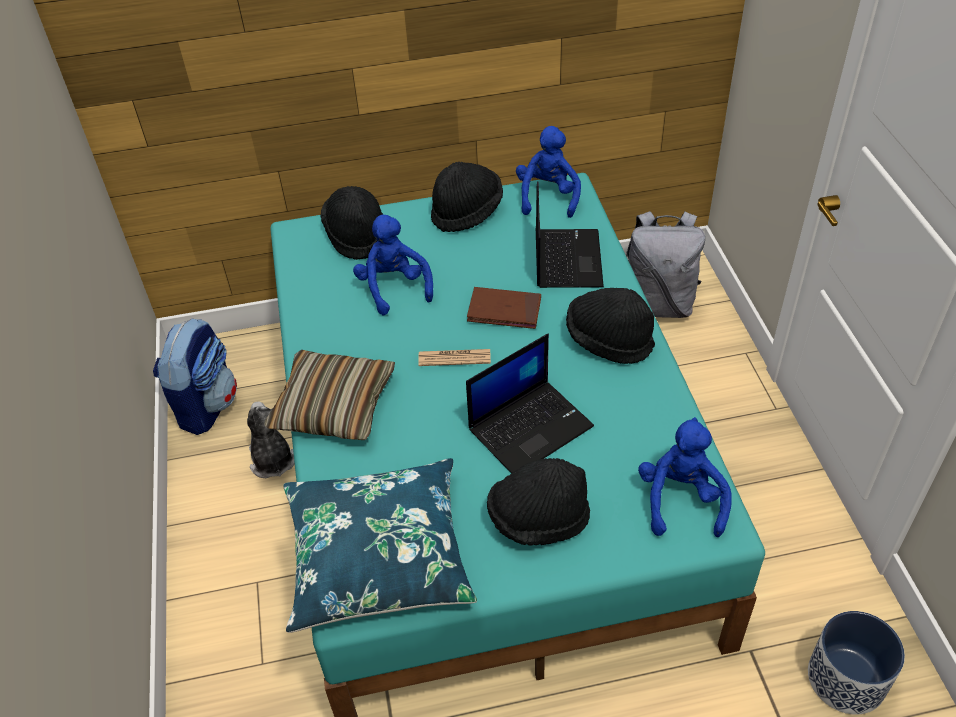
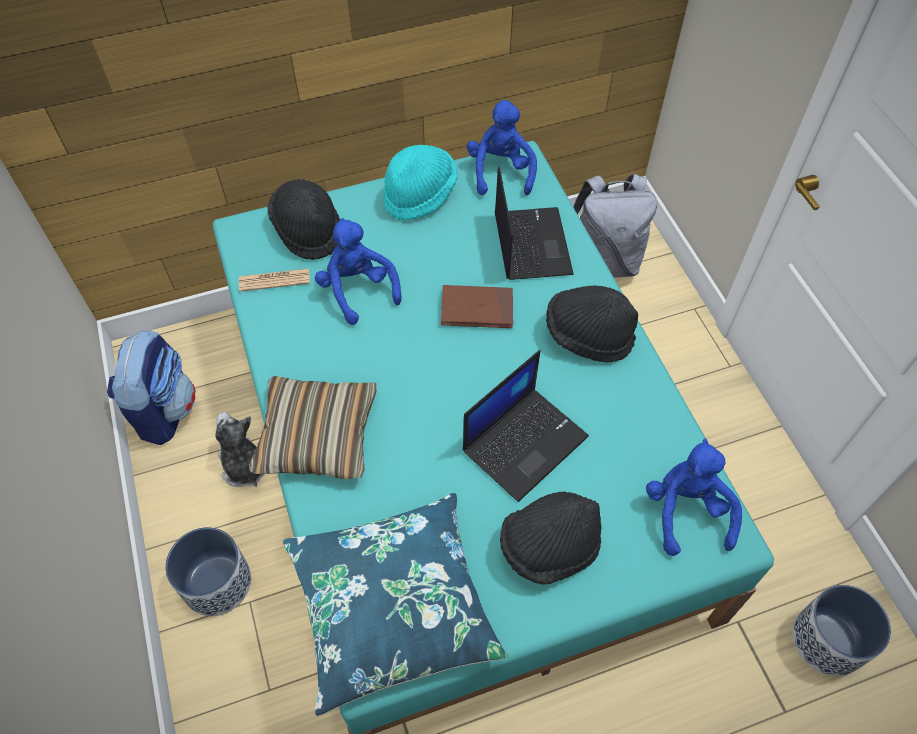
camera: 10 degrees left, 10 degrees up
(229, 561) = (217, 582): none -> planter
(454, 358) = (434, 368): newspaper -> newspaper (274, 280)
(467, 212) = (419, 195): black hat -> turquoise hat

